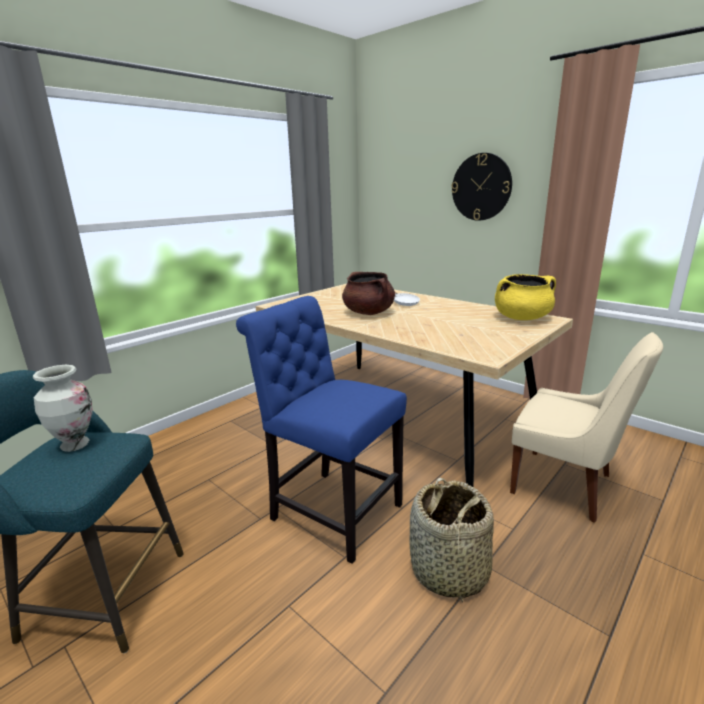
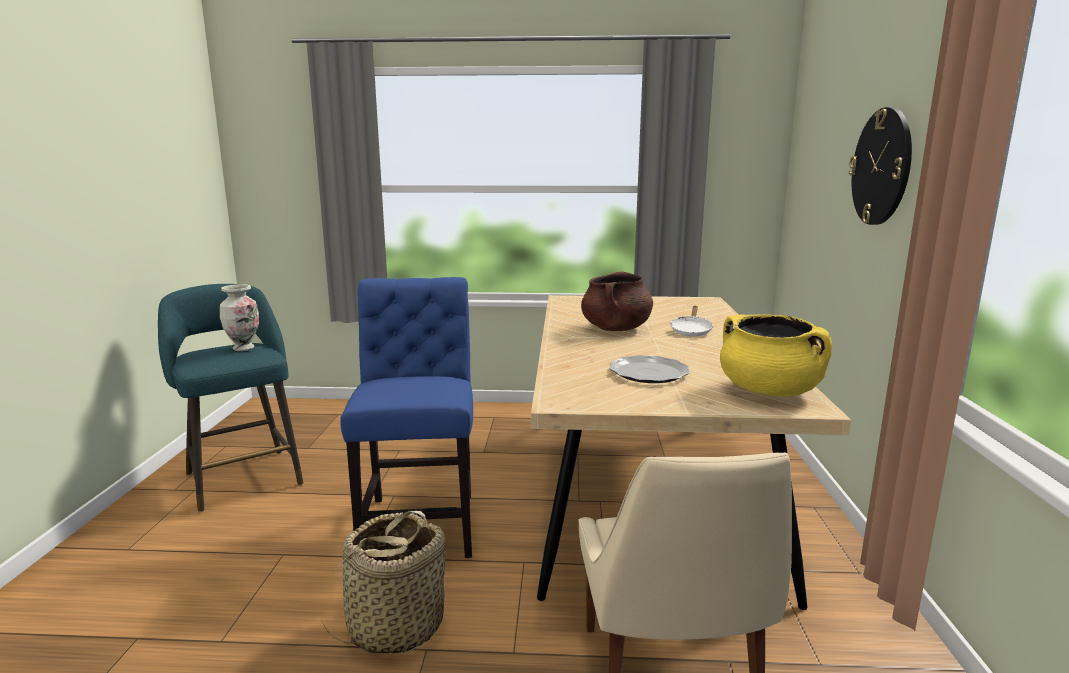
camera: 50 degrees right, 5 degrees down
(463, 328) = (648, 373): none -> plate

